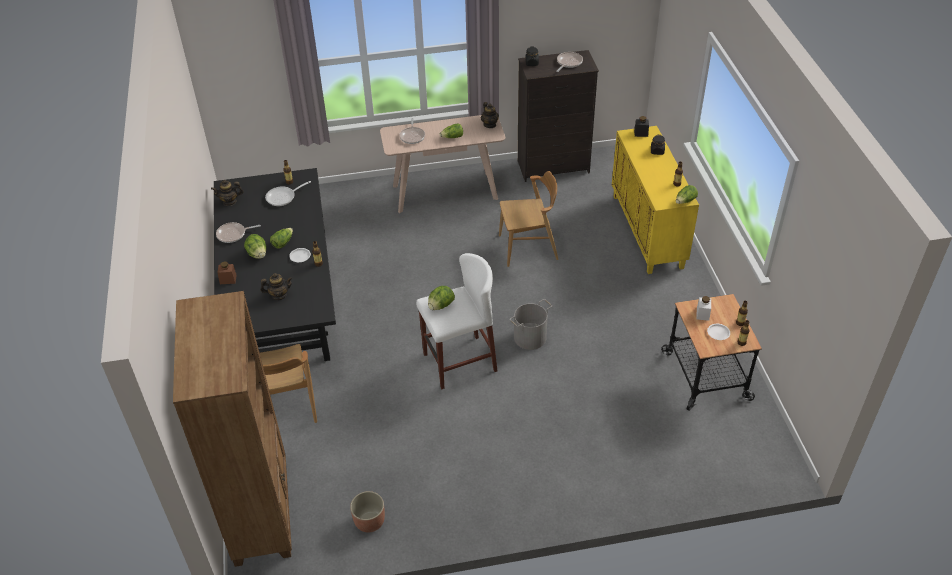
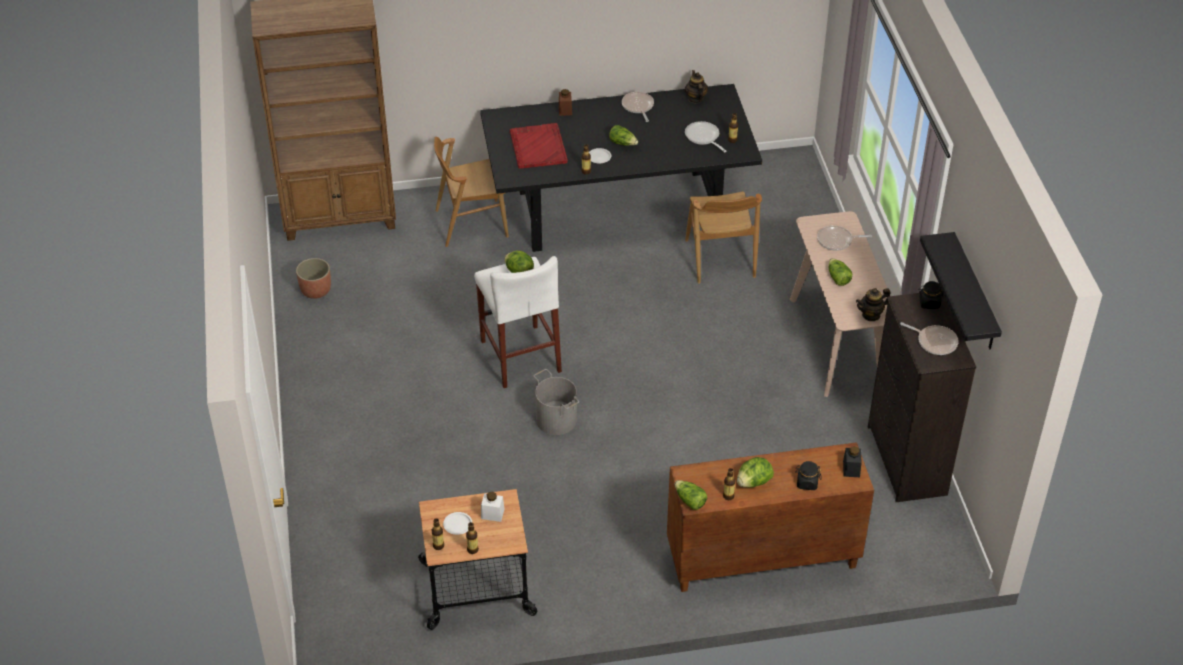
camera: 90 degrees right, 0 degrees up
(257, 254) = (604, 127): lettuce -> lettuce (753, 482)
(279, 295) = (538, 147): teapot -> red tray
(528, 247) = (723, 425): brown chair -> brown chair (720, 259)
(557, 22) = (974, 294): none -> black shelf
(648, 231) = (761, 559): yellow cabinet -> brown cabinet

